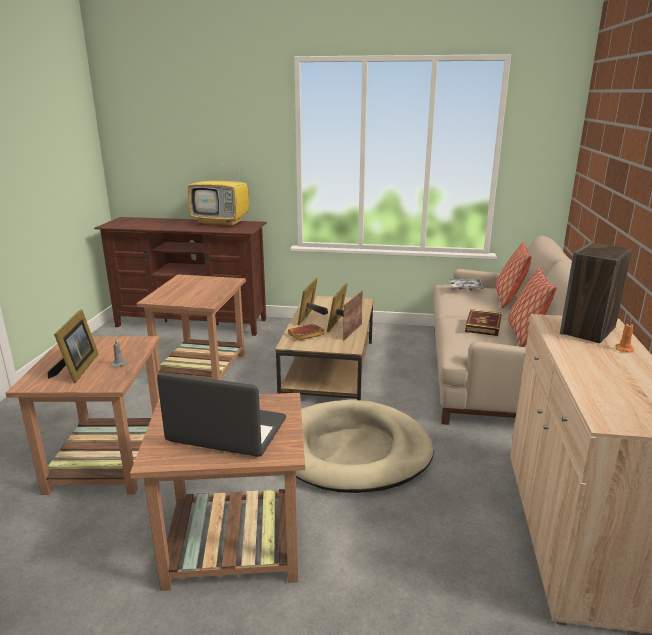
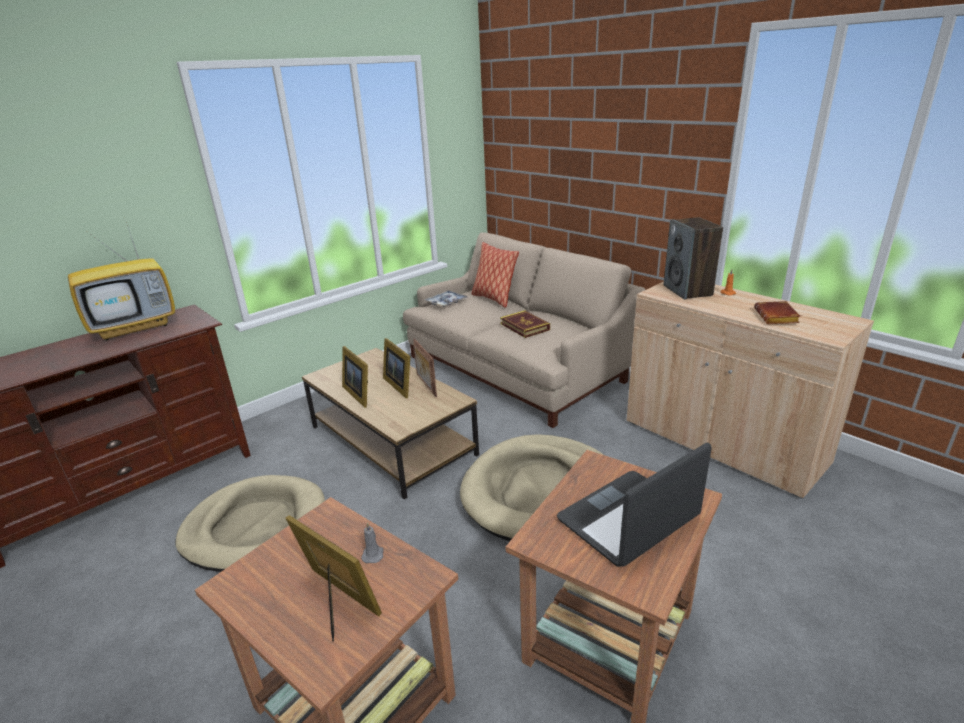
camera: 50 degrees left, 5 degrees up
(202, 367) = (255, 526): brown side table -> beige dog bed
(306, 335) = (395, 412): brown book -> brown book (777, 317)
(524, 336) = (561, 321): pillow -> none

